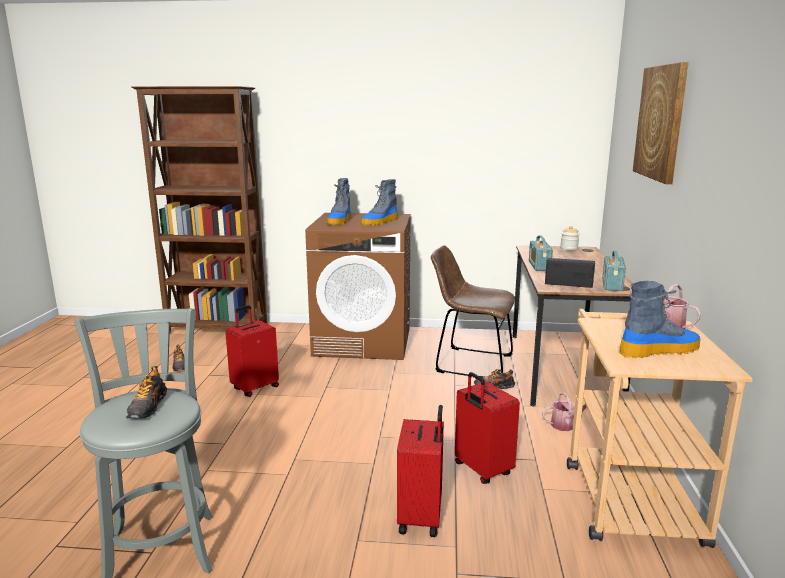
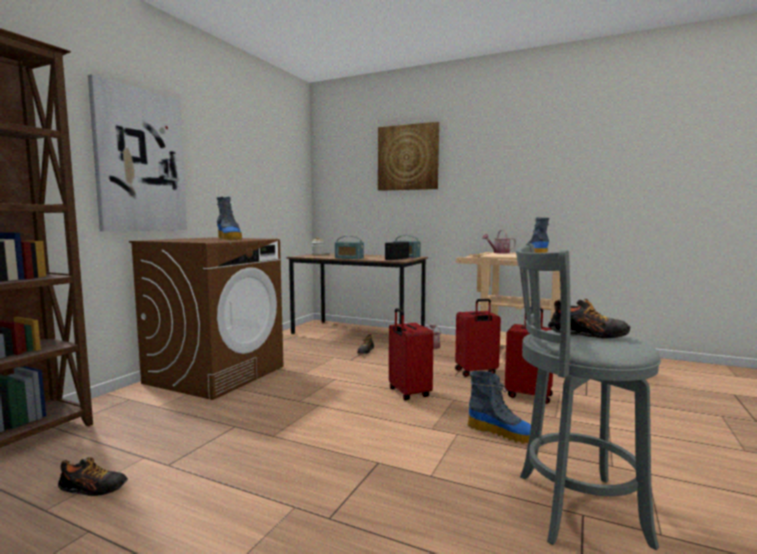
camera: 70 degrees left, 10 degrees down
(255, 388) = (254, 436): red suitcase -> red suitcase (408, 393)
(340, 145) = (140, 161): none -> picture
(340, 221) = (194, 240): boot -> boot (502, 433)
(470, 363) = (319, 350): brown chair -> none

